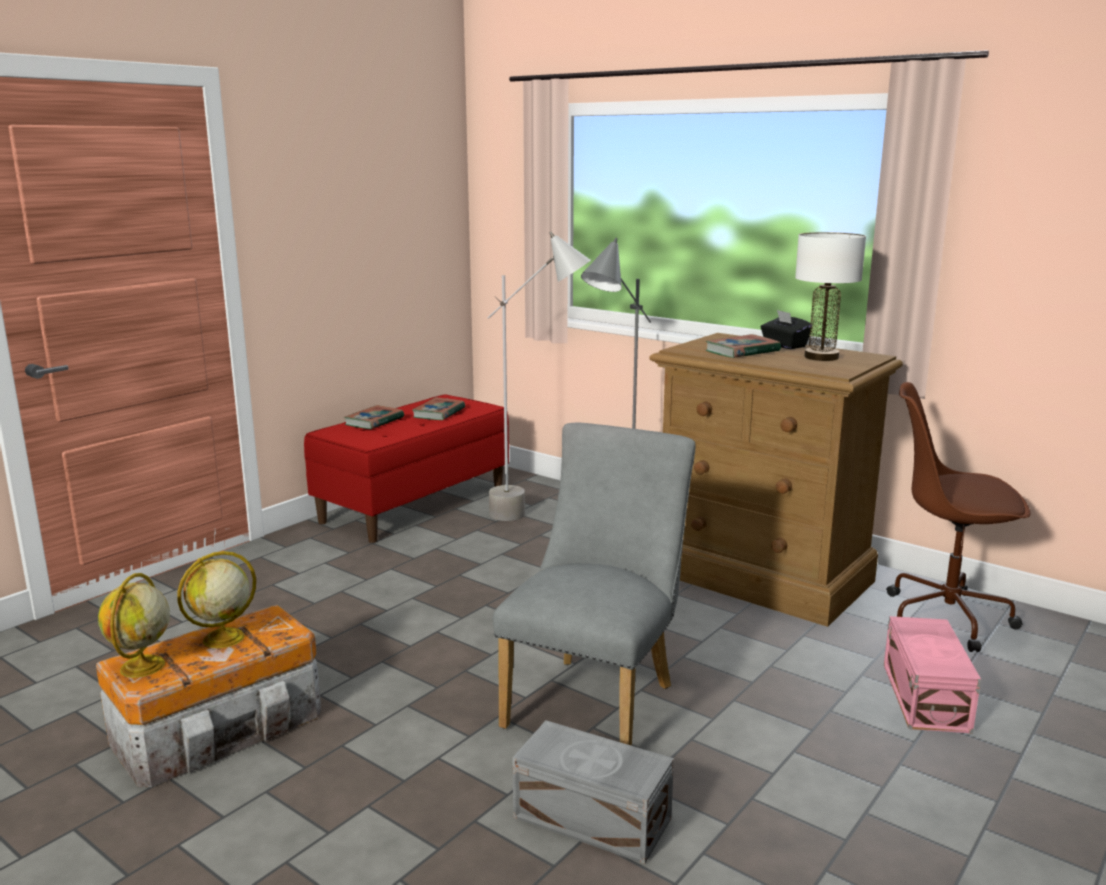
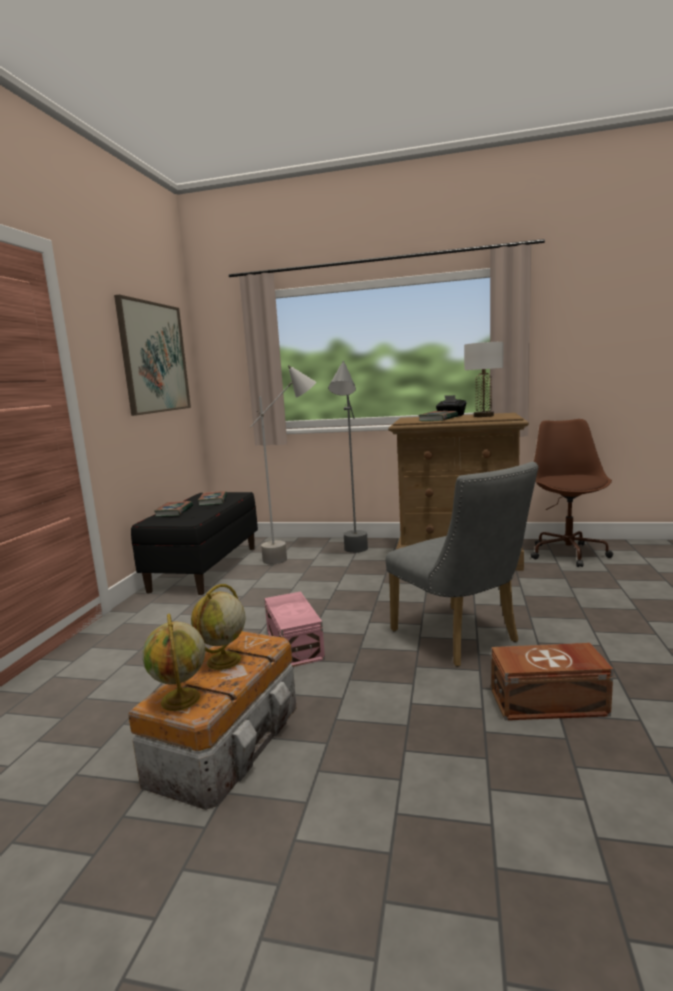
camera: 25 degrees left, 5 degrees down
(383, 202) = (154, 358): none -> picture
(414, 505) = (205, 568): red bench -> black bench
(593, 820) = (550, 703): grey storage box -> brown storage box
(596, 700) = (460, 639): grey chair -> grey chair turned 150 degrees clockwise
(926, 696) = (611, 588): pink storage box -> pink storage box (295, 644)
(942, 618) = (567, 553): brown office chair -> brown office chair turned 105 degrees clockwise

